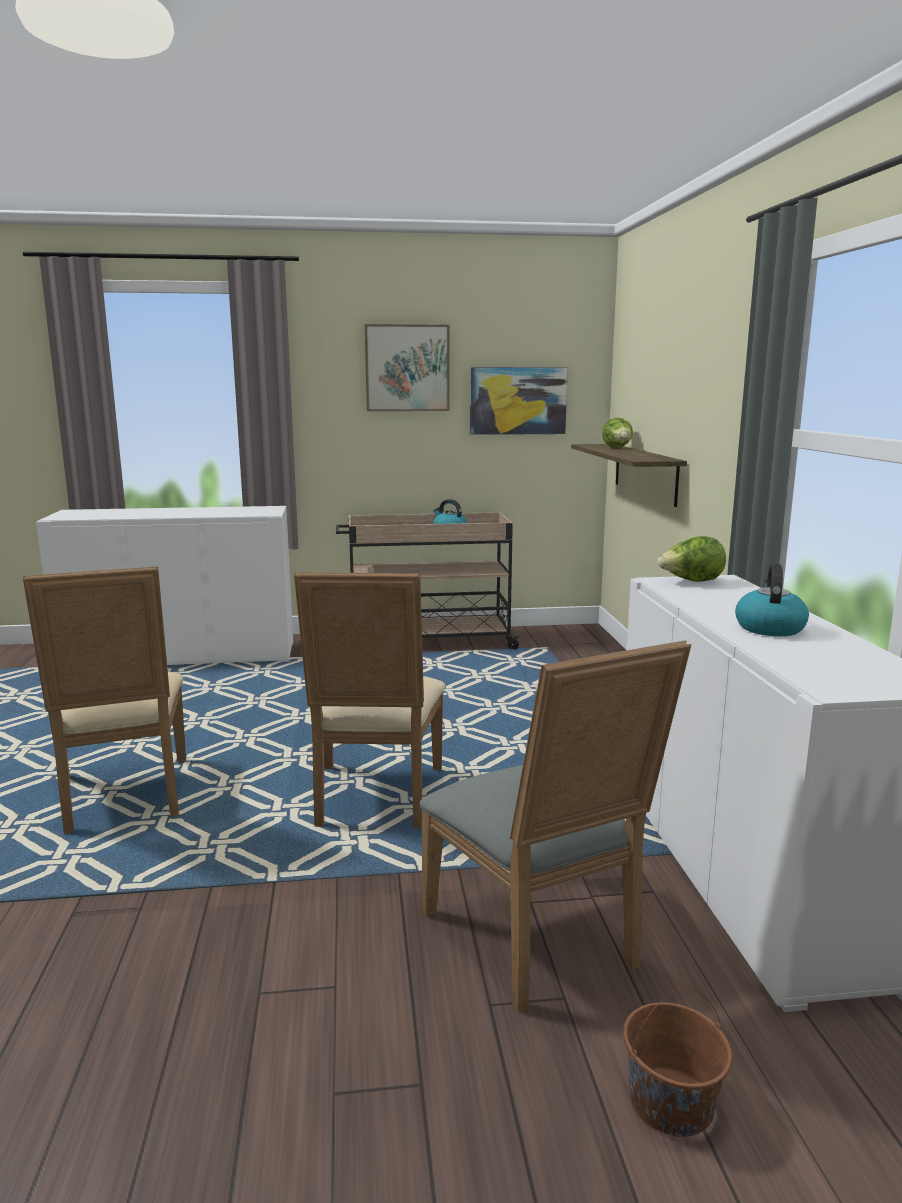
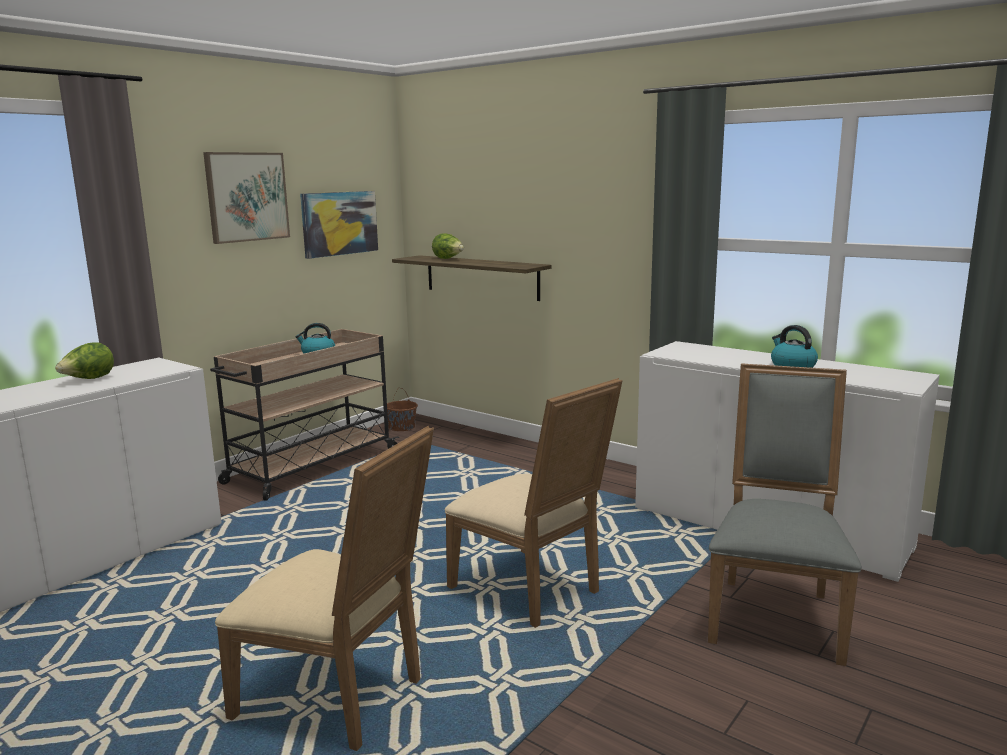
camera: 45 degrees left, 0 degrees up
(539, 943) = (775, 613): grey chair -> grey chair turned 90 degrees counterclockwise
(670, 1102) = (941, 643): brown bucket -> brown bucket (401, 427)
(691, 582) = (676, 350): lettuce -> lettuce (89, 379)

